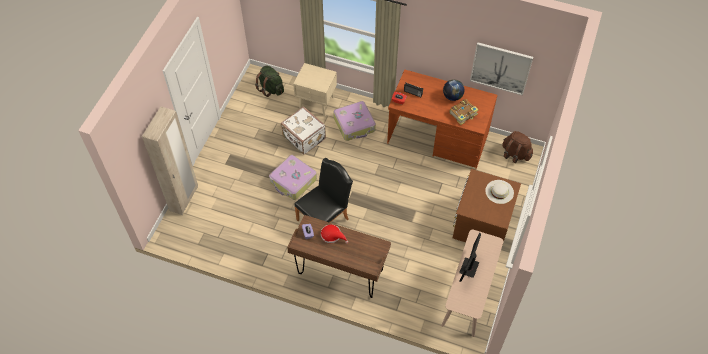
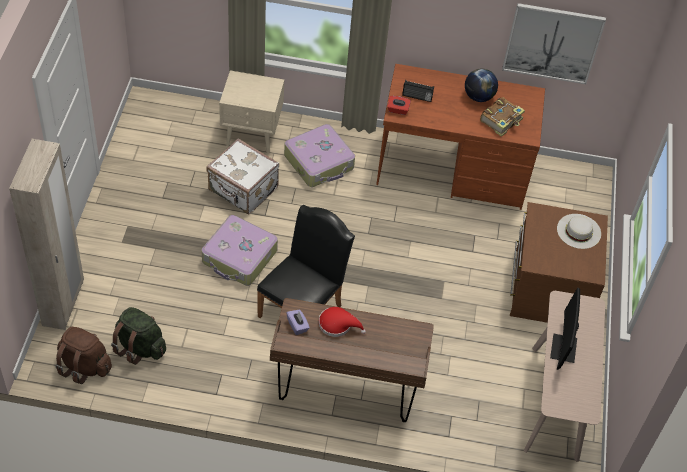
camera: 15 degrees left, 5 degrees down
(271, 89) = (174, 120): green backpack -> green backpack (140, 347)
(515, 154) = (574, 182): brown backpack -> brown backpack (84, 366)

